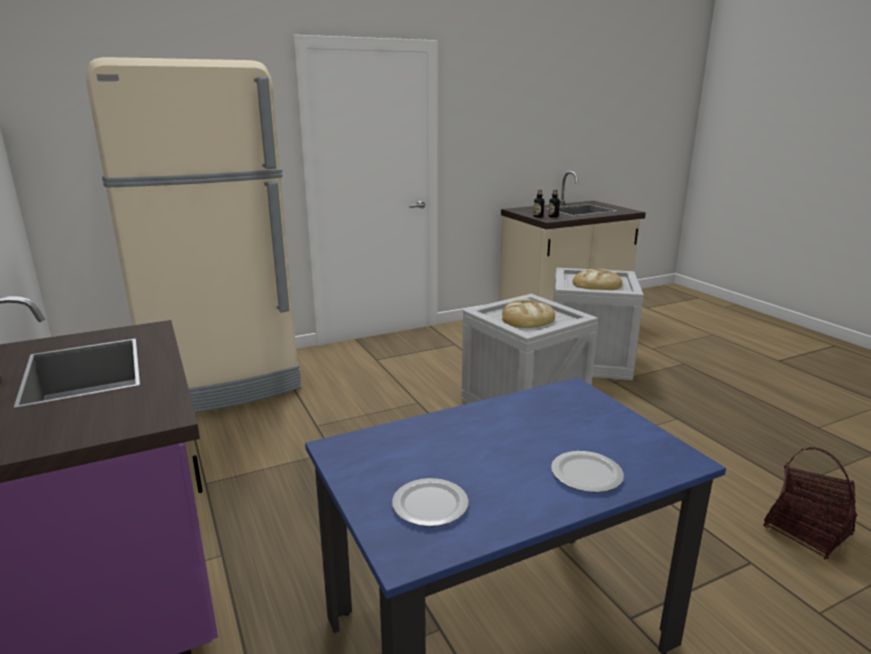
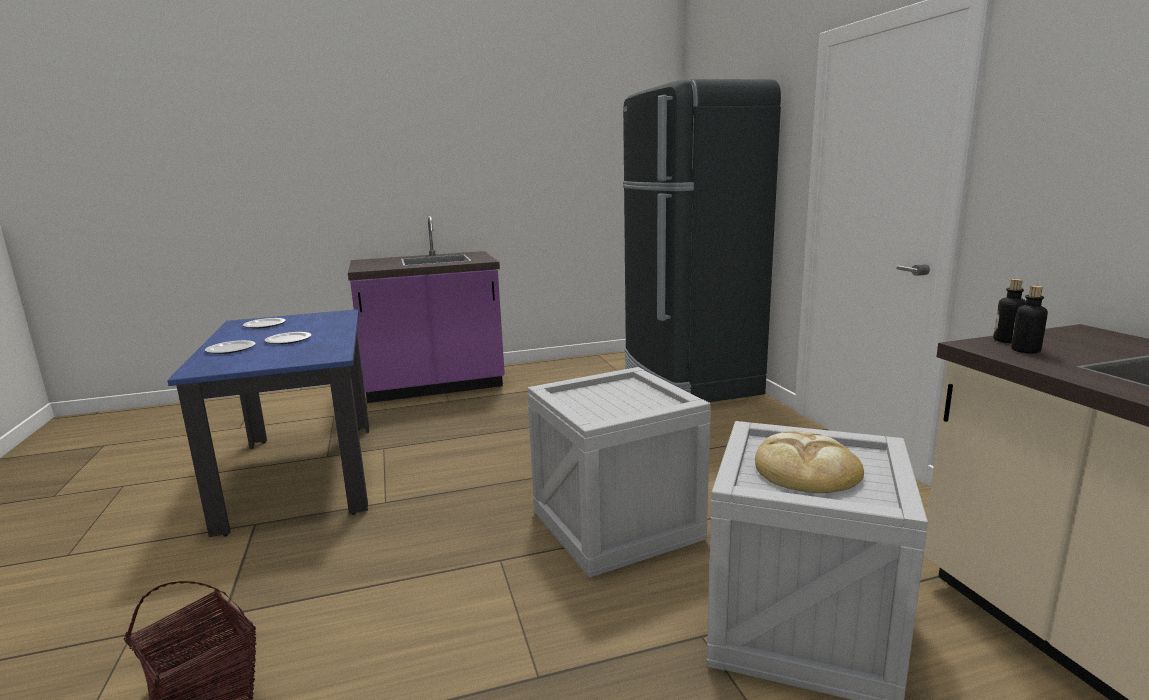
camera: 100 degrees right, 5 degrees down
(224, 383) = (688, 382): beige fridge -> black fridge
(520, 442) = (288, 340): none -> plate
(527, 318) = (612, 399): bread -> none

